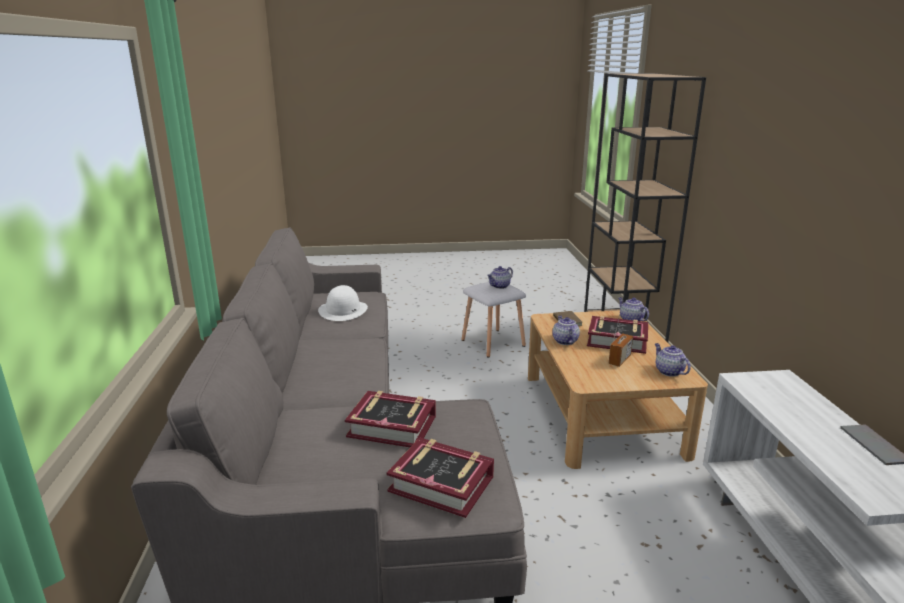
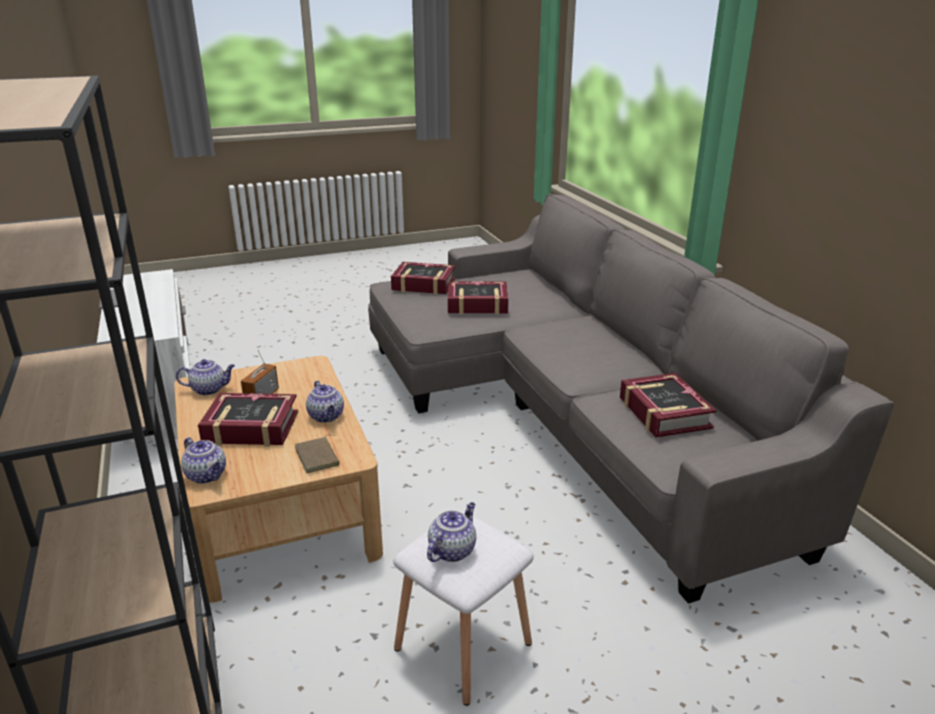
camera: 165 degrees right, 5 degrees up
(343, 310) = (663, 413): white hat -> book
(668, 371) = (209, 389): teapot -> teapot turned 60 degrees counterclockwise

